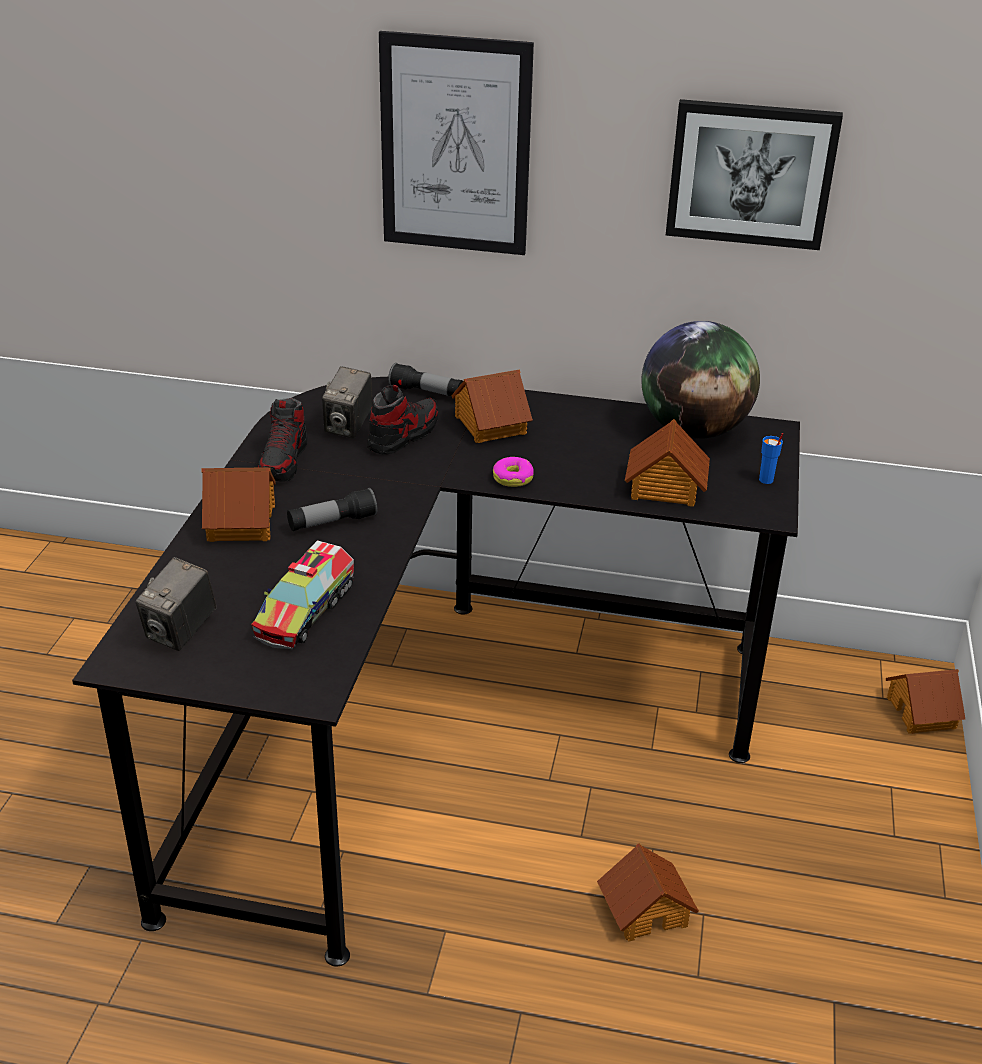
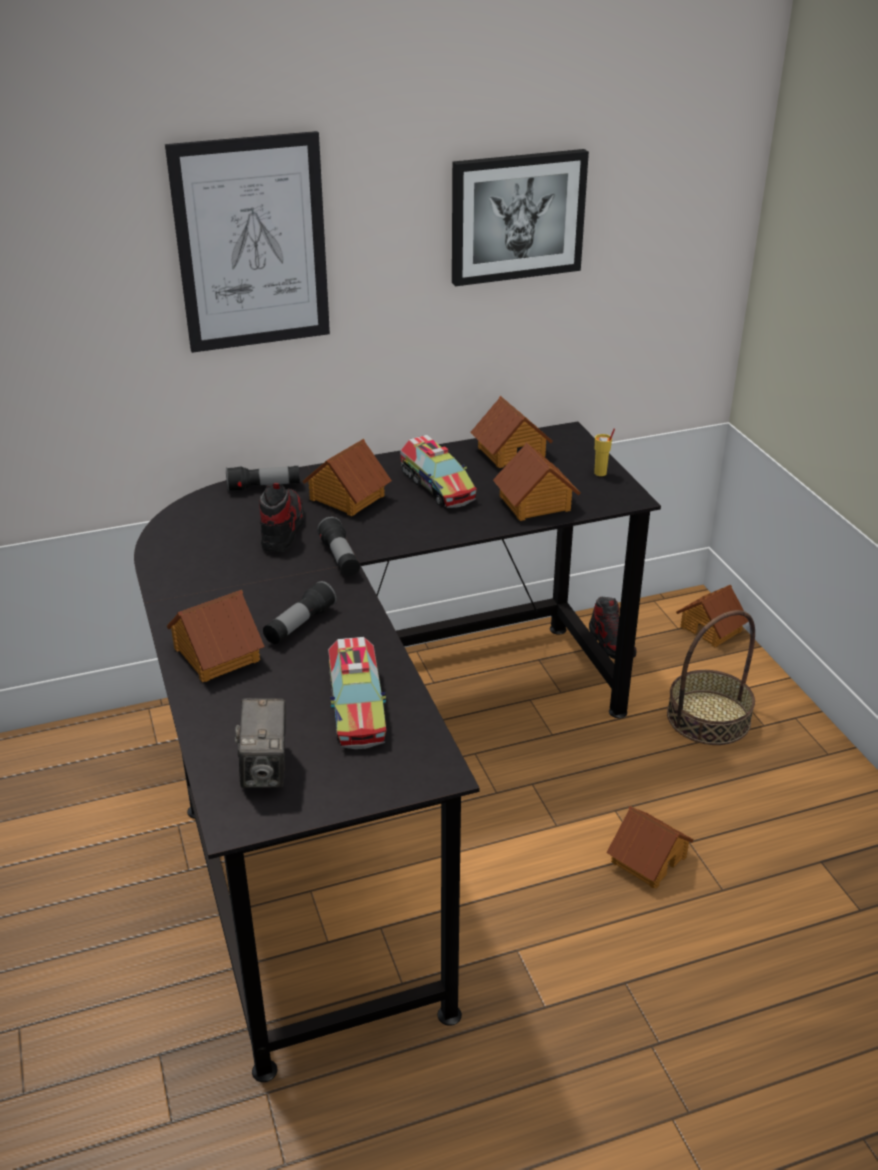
camera: 30 degrees left, 0 degrees up
(284, 461) = (199, 587): shoe -> shoe (611, 643)
(348, 427) = (226, 538): camera -> none
(427, 477) = (340, 558): none -> flashlight
(513, 478) = (411, 535): donut -> none
(585, 440) = (437, 486): none -> toy truck
(694, 430) = (510, 452): globe -> toy house
(766, 480) = (600, 473): blue cup -> yellow cup
(835, 802) = (708, 718): none -> basket

